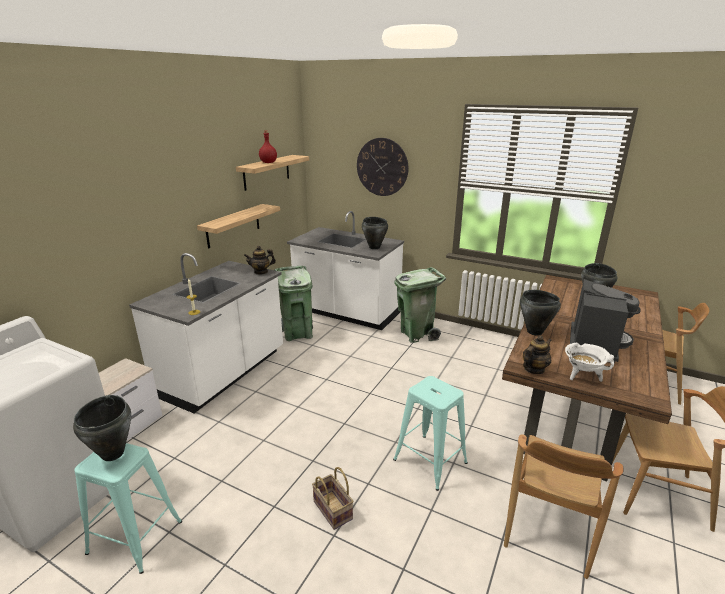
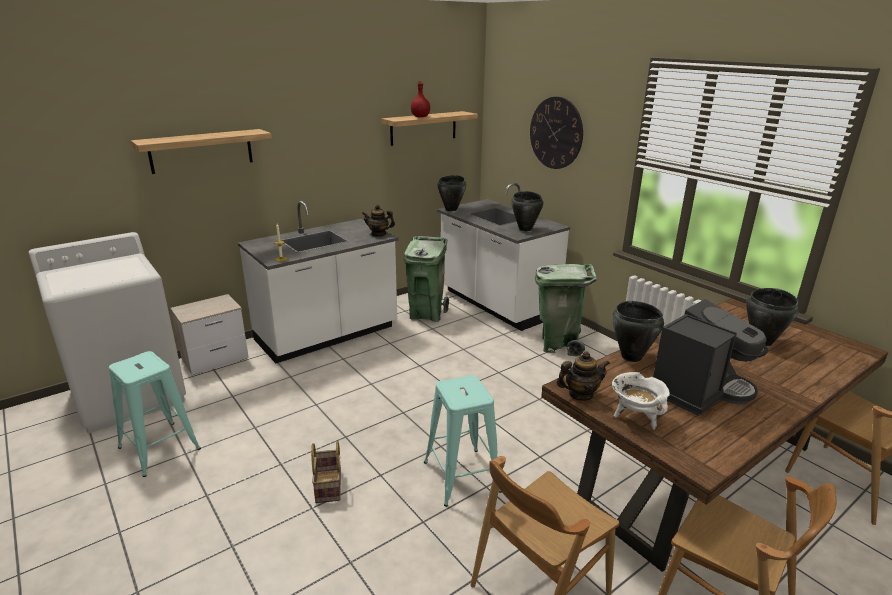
camera: 25 degrees right, 0 degrees up
(113, 453) = (143, 362): black cooking pot -> black cooking pot (451, 209)
(233, 225) = (371, 182): shelf -> shelf (201, 151)

